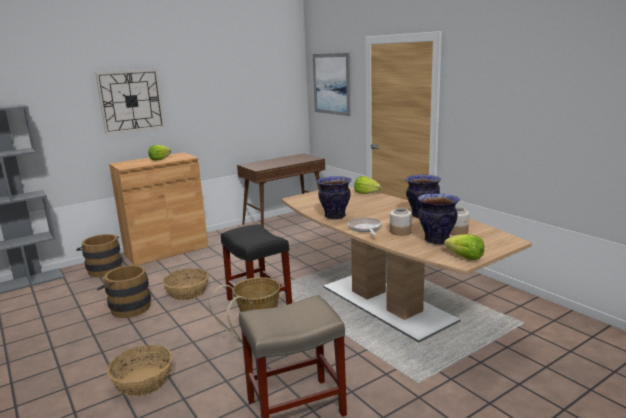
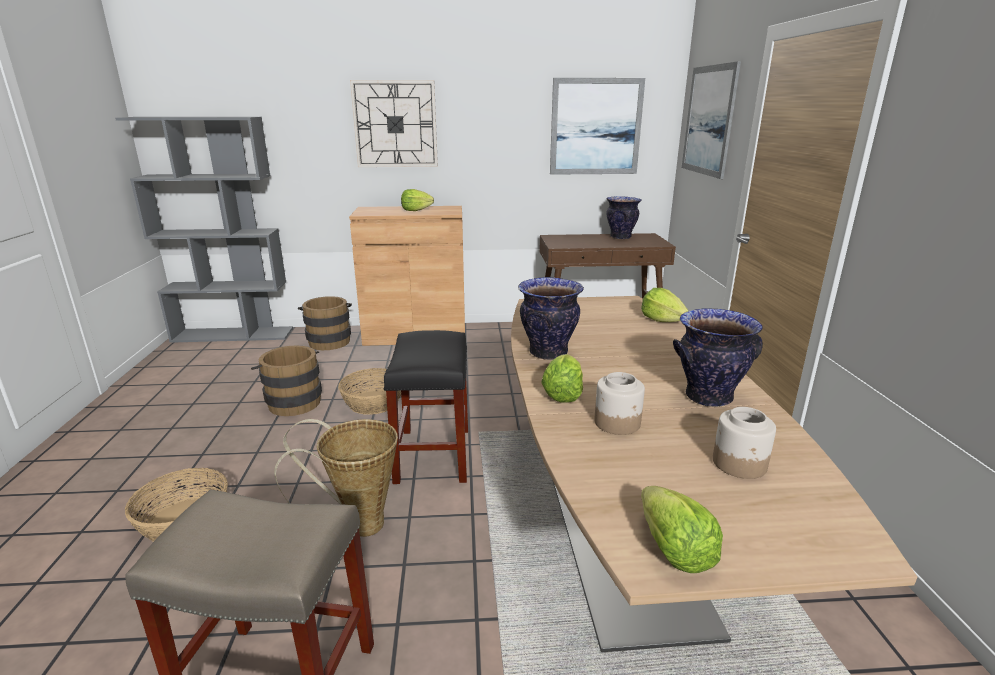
camera: 30 degrees right, 5 degrees up
(261, 91) = (596, 127): none -> picture
(365, 228) = (563, 394): frying pan -> lettuce
(437, 240) = (665, 473): vase -> vase (621, 237)

